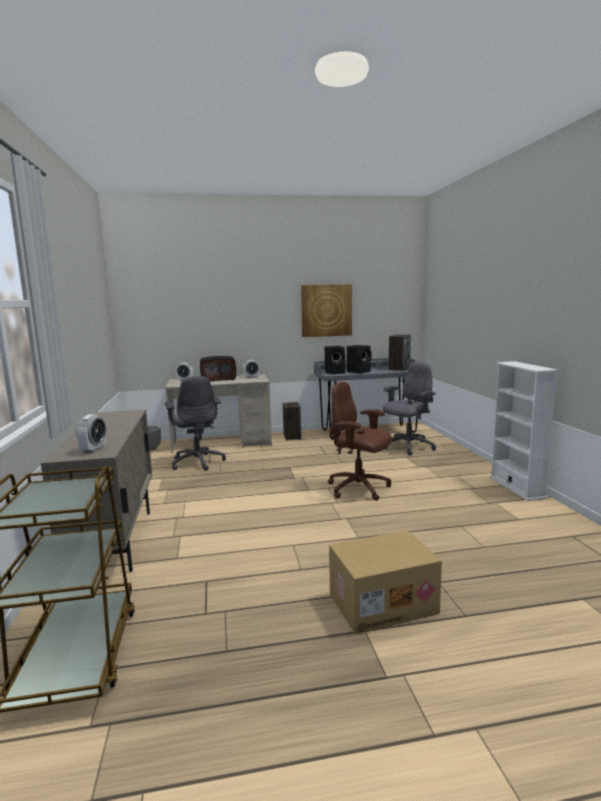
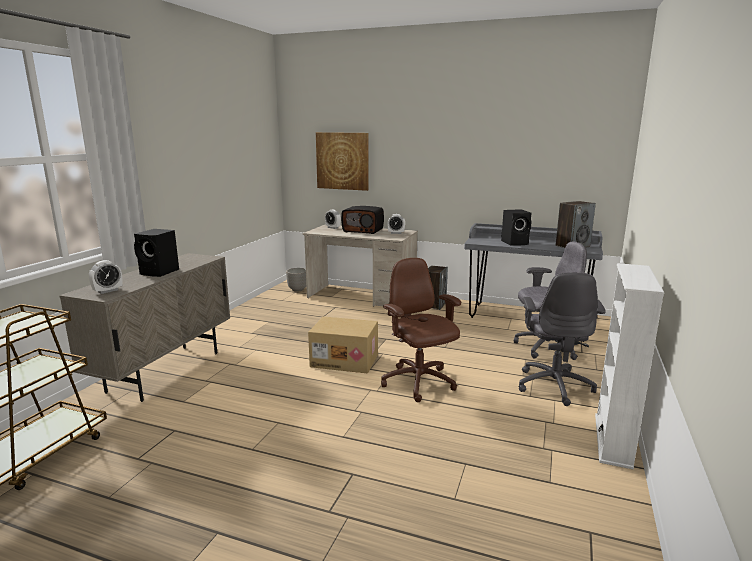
camera: 30 degrees right, 5 degrees up
(198, 462) = (315, 313): grey office chair -> grey office chair (554, 385)
(326, 310) = (496, 163): picture -> picture (342, 161)
(335, 372) = (486, 240): black speaker -> black speaker (160, 272)
(382, 602) = (269, 513): cardboard box -> cardboard box (345, 360)

